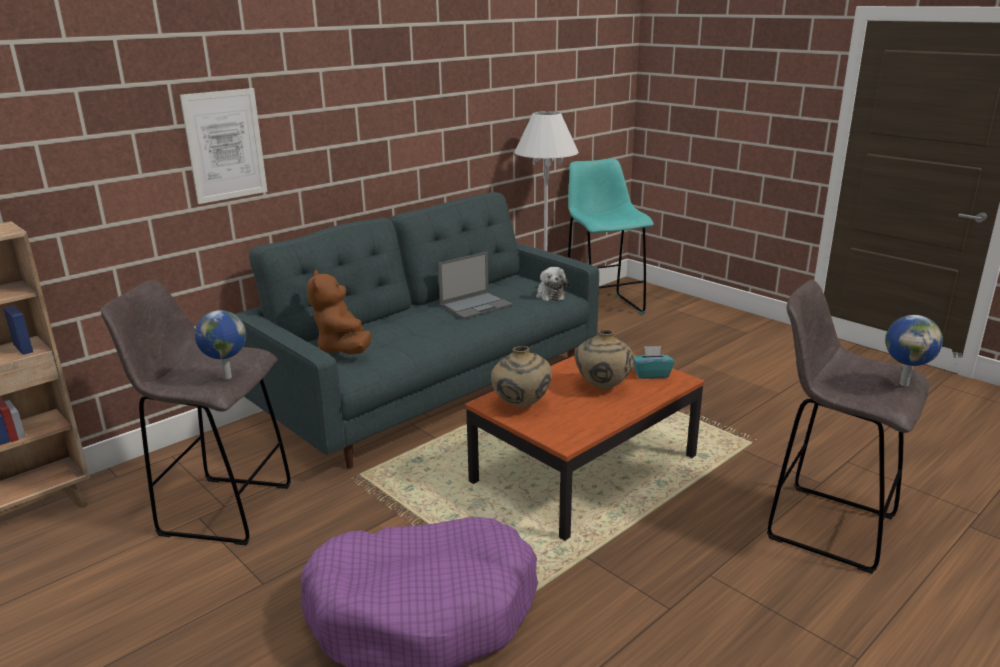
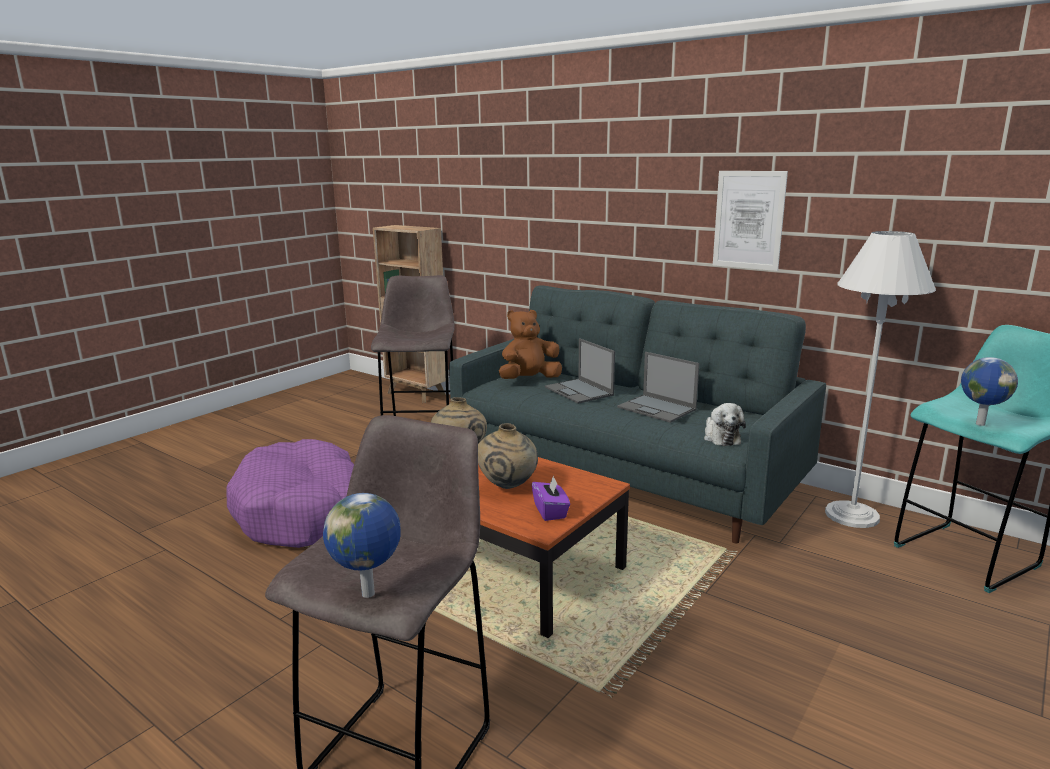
camera: 80 degrees right, 5 degrees down
(225, 145) = (554, 206): picture -> picture (748, 220)
(226, 377) = (403, 339): globe -> globe (979, 424)
(407, 329) = (579, 391): none -> laptop
(550, 295) = (721, 437): plush toy -> plush toy turned 75 degrees counterclockwise
(651, 374) = (550, 511): turquoise tissue box -> purple tissue box

